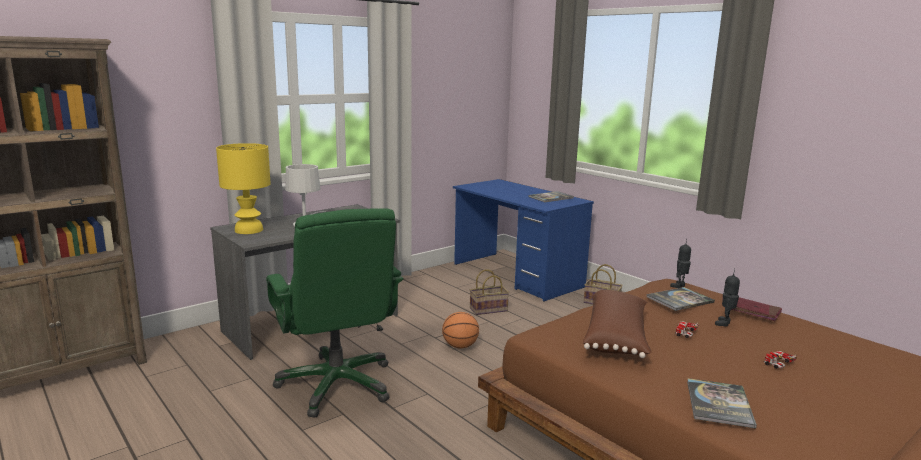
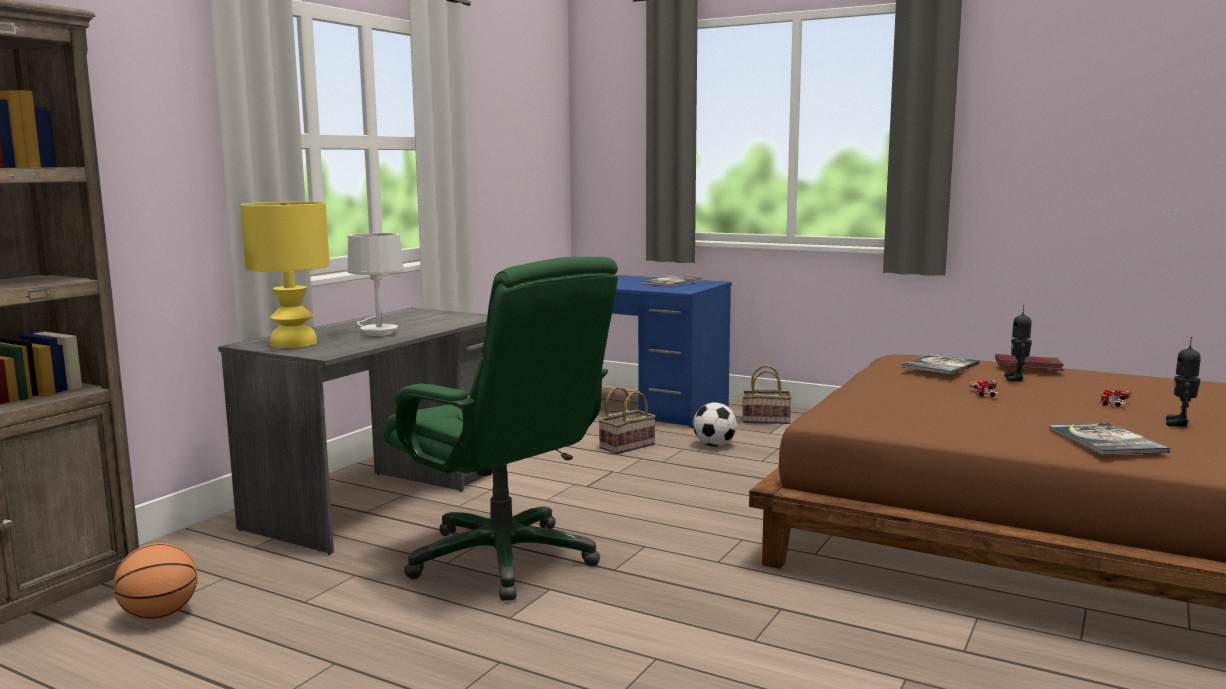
camera: 20 degrees left, 5 degrees down
(460, 346) = (633, 490): basketball -> basketball (159, 616)
(546, 318) = (714, 445): none -> football
(617, 337) = (918, 406): brown pillow -> none
(679, 286) = (919, 356): toy robot -> toy robot (1180, 424)

